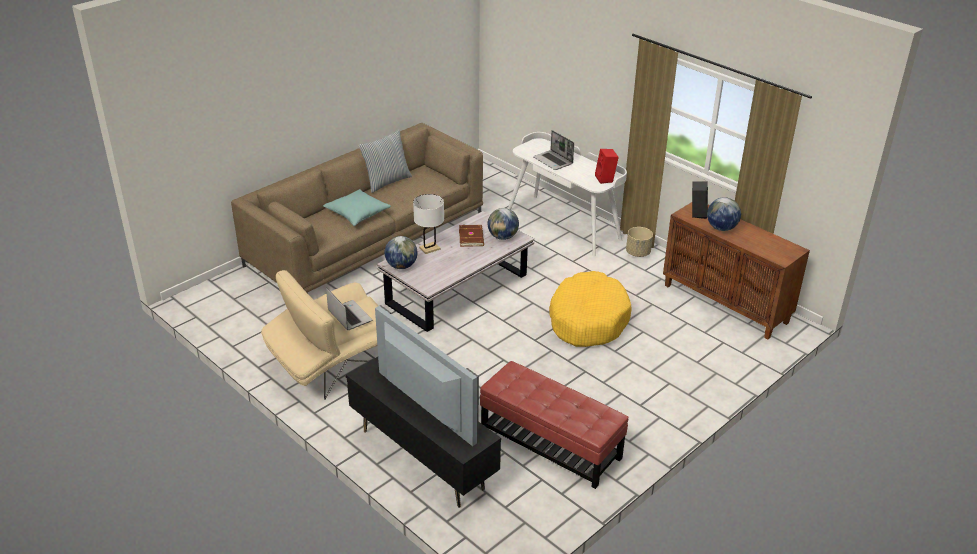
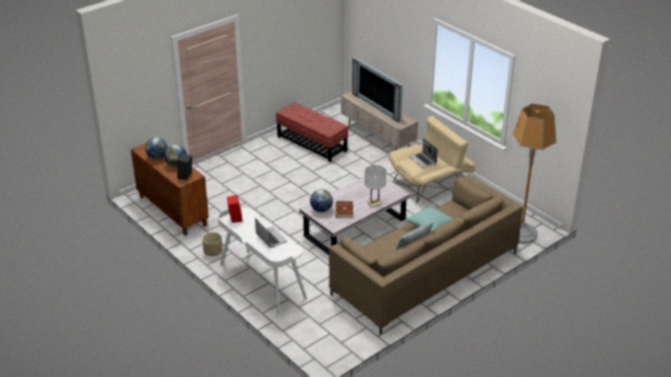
camera: 175 degrees left, 0 degrees up
(223, 291) = (521, 233): none -> floor lamp
(401, 266) = (393, 191): globe -> globe (157, 157)
(423, 459) = (377, 140): black tv stand -> beige tv stand
(588, 319) = (270, 204): yellow dog bed -> none

